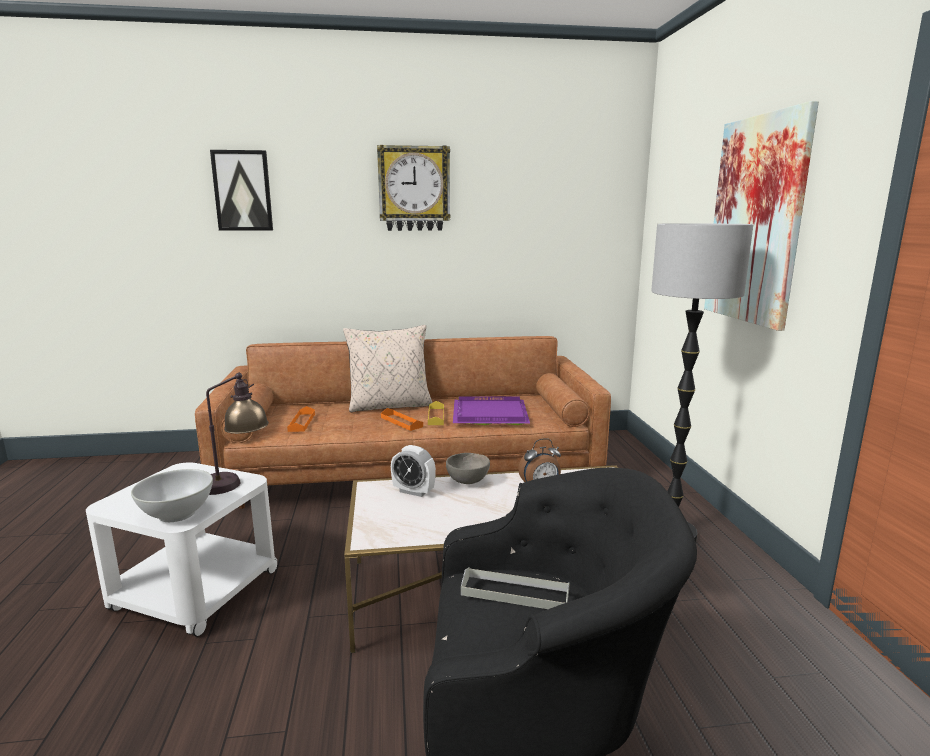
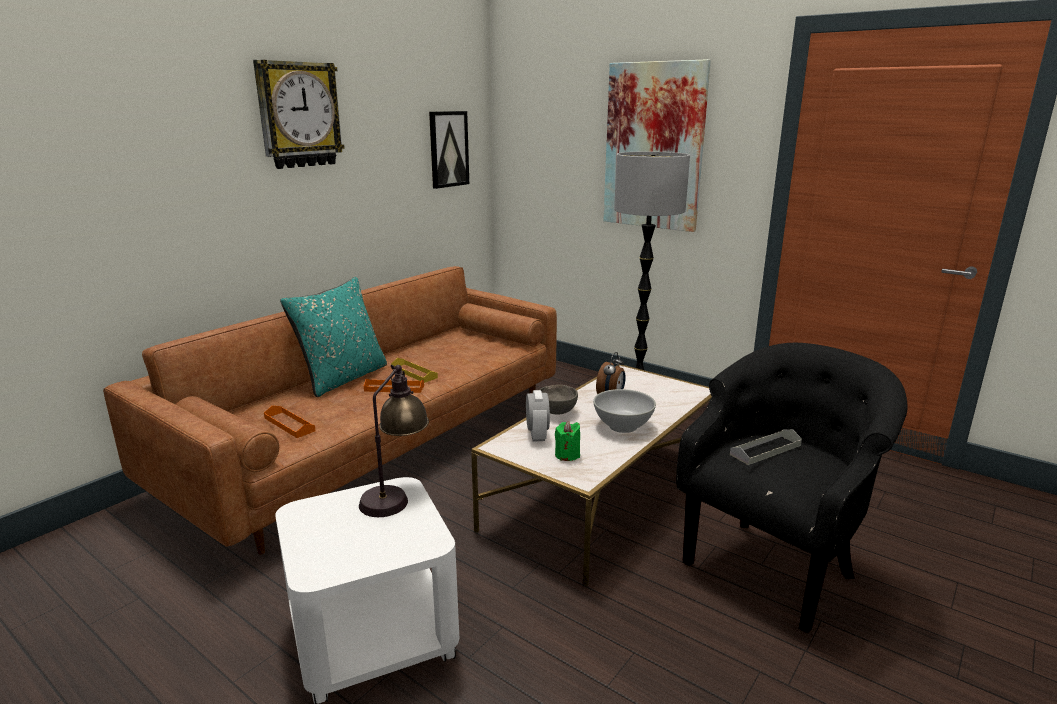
camera: 45 degrees left, 5 degrees up
(177, 514) = (410, 541): white bowl -> white bowl (623, 426)
(242, 191) = (74, 124): picture -> picture (448, 149)
(390, 406) = (343, 378): beige pillow -> turquoise pillow
(399, 516) = (567, 455): none -> green candle
(413, 491) = (537, 435): alarm clock -> alarm clock turned 75 degrees counterclockwise
(488, 413) = (453, 356): purple tray -> none

